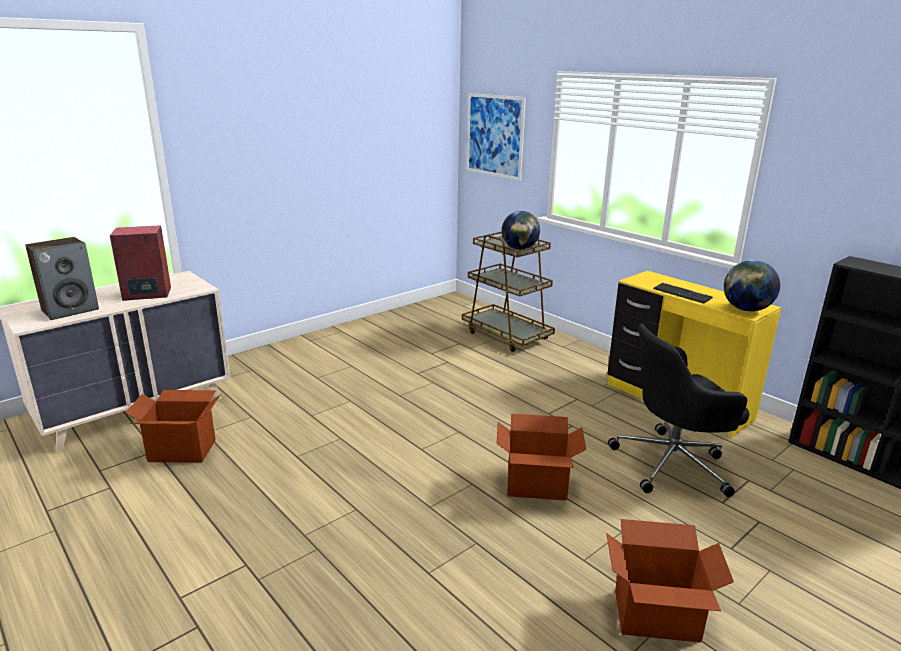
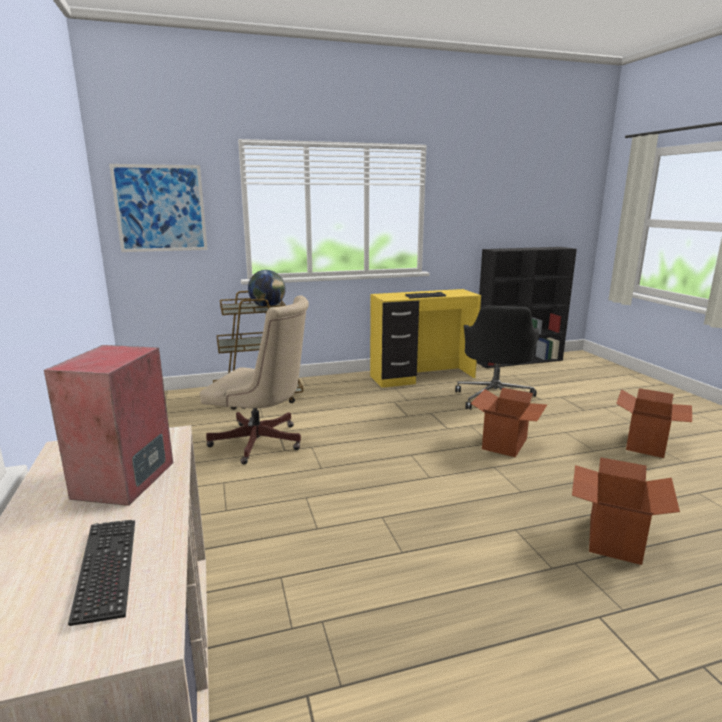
camera: 65 degrees left, 5 degrees down
(70, 310) = (107, 569): speaker -> keyboard
(182, 450) = (326, 659): cardboard box -> cardboard box (613, 539)
(421, 362) = (262, 443): none -> beige office chair
(746, 309) = (462, 293): globe -> none

